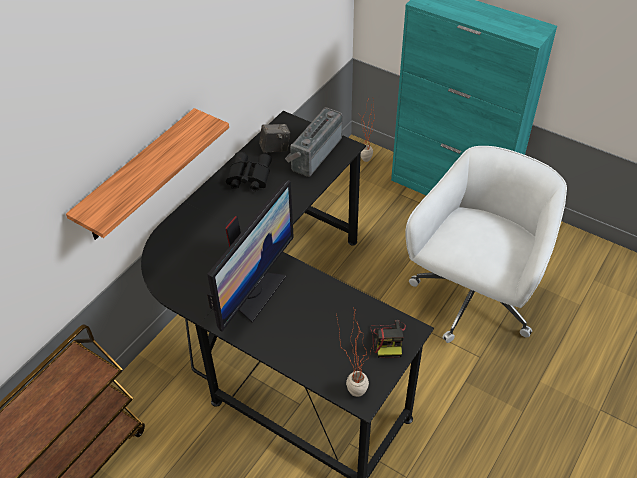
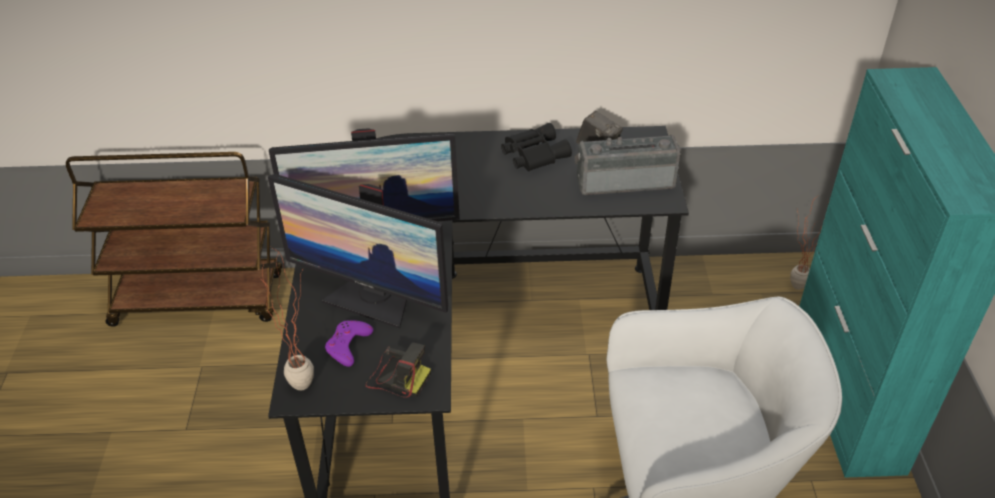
camera: 55 degrees right, 5 degrees down
(139, 176) = (396, 61): shelf -> none
(309, 321) = (371, 299): none -> monitor
(341, 352) = (348, 345): none -> purple game controller
(388, 339) = (397, 377): camera -> camera turned 120 degrees counterclockwise

